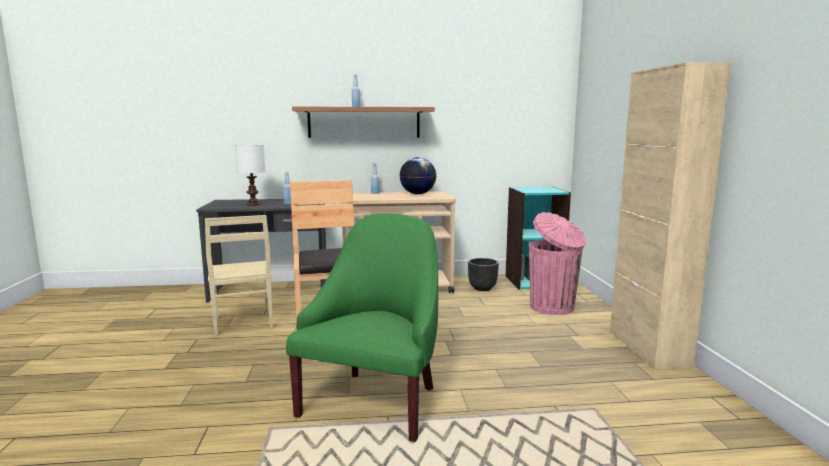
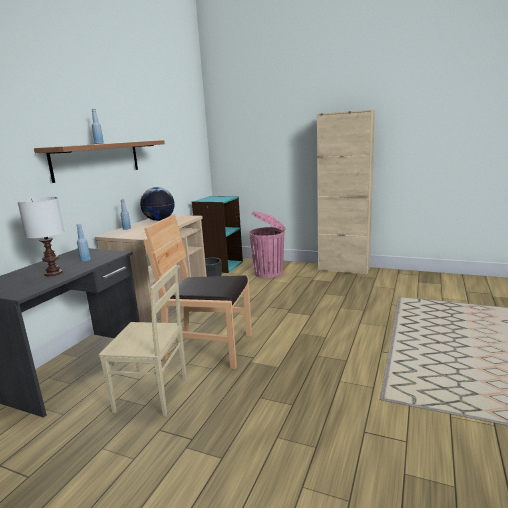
camera: 60 degrees left, 5 degrees up
(375, 401) = (360, 352): green armchair -> none

